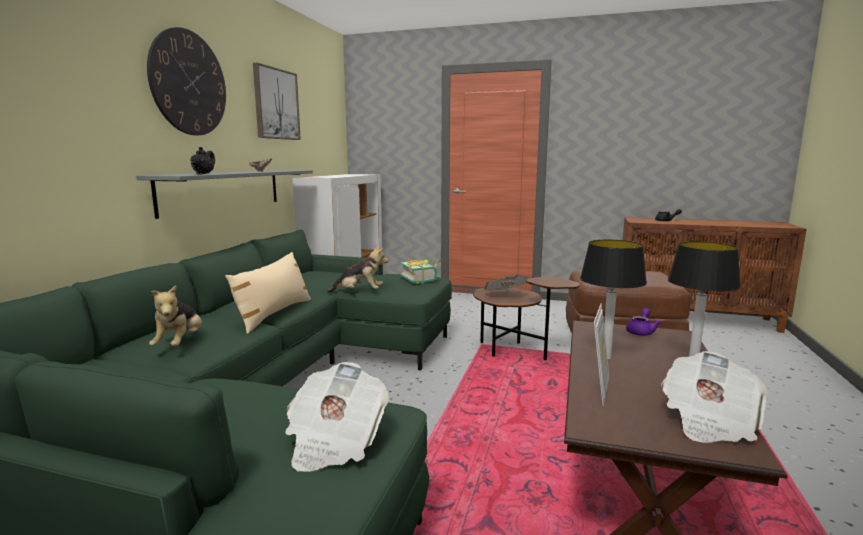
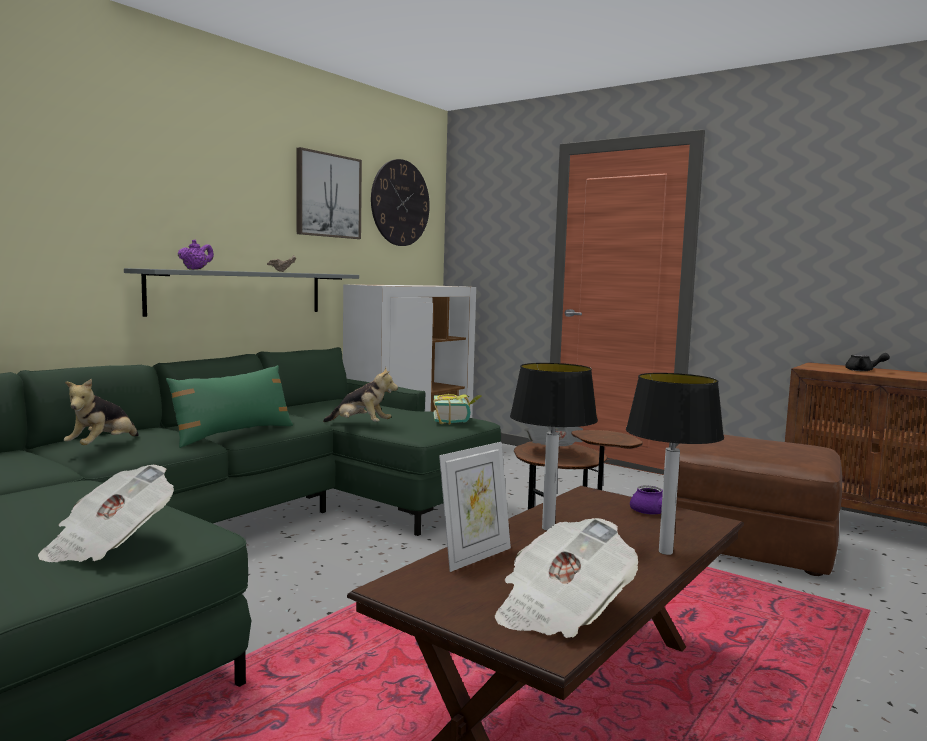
camera: 20 degrees right, 5 degrees down
(188, 83) = (203, 171): wall clock -> wall clock (400, 203)
(204, 174) = (195, 269): black teapot -> purple teapot
(274, 314) = (233, 434): beige pillow -> green pillow

